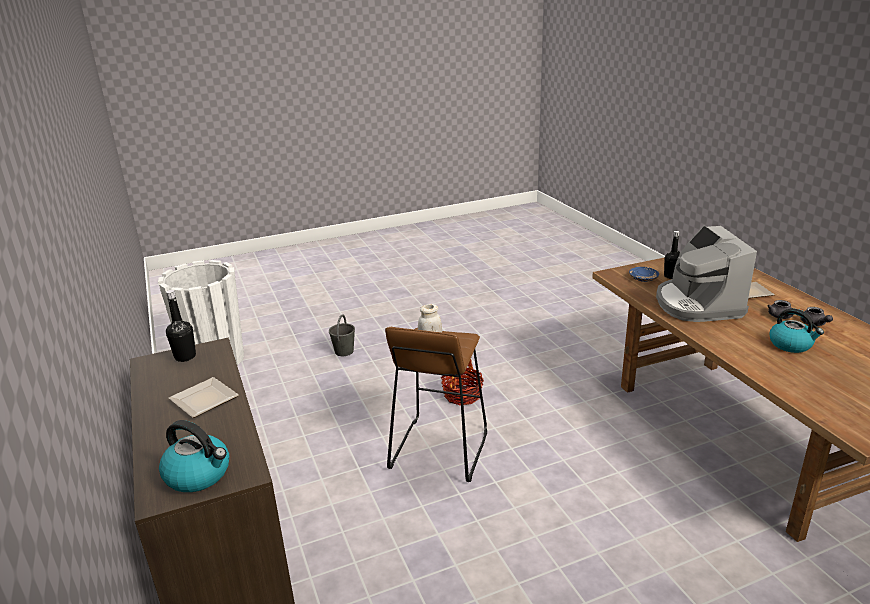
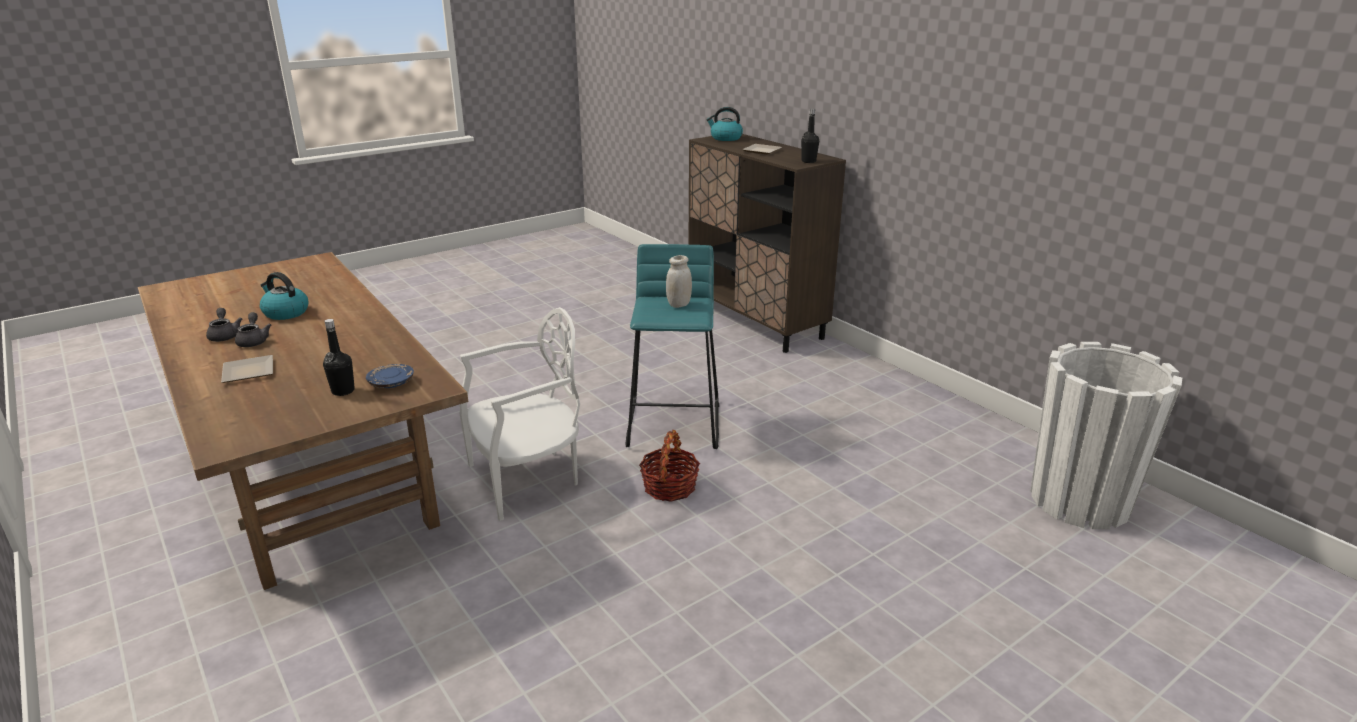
camera: 165 degrees right, 0 degrees up
(344, 351) = (896, 540): grey bucket -> none
(438, 450) = (674, 424): brown stool -> turquoise stool
(566, 412) = (527, 479): none -> white chair
(697, 304) = (345, 349): coffee machine -> none

